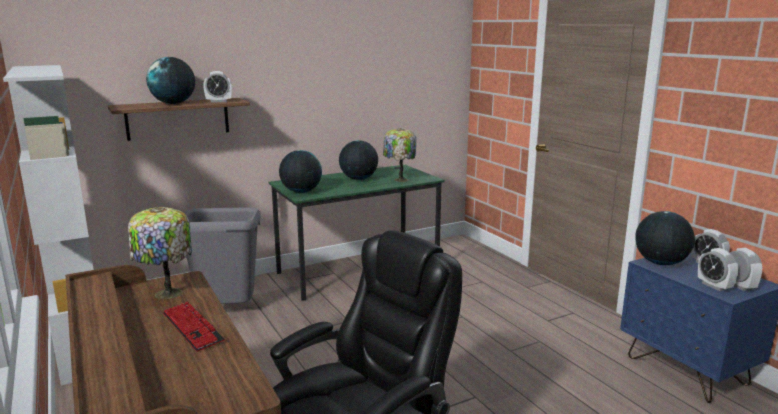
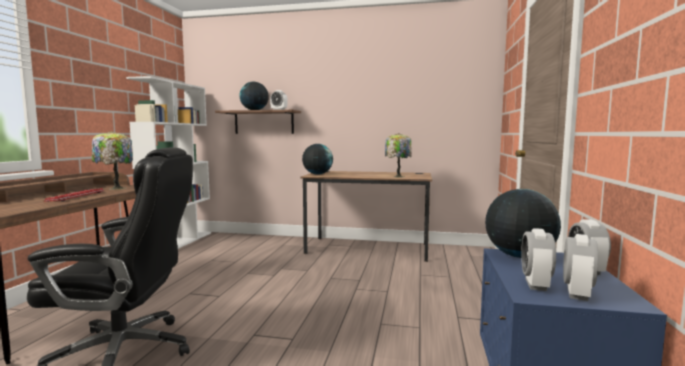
camera: 40 degrees right, 10 degrees down
(228, 311) = (258, 248): grey trash can -> none
(358, 179) = (371, 174): globe -> none
(358, 271) = (367, 248): green desk -> brown desk

